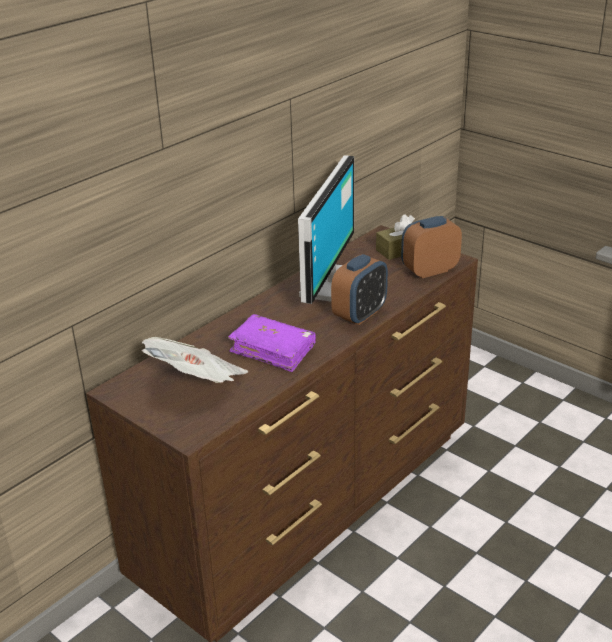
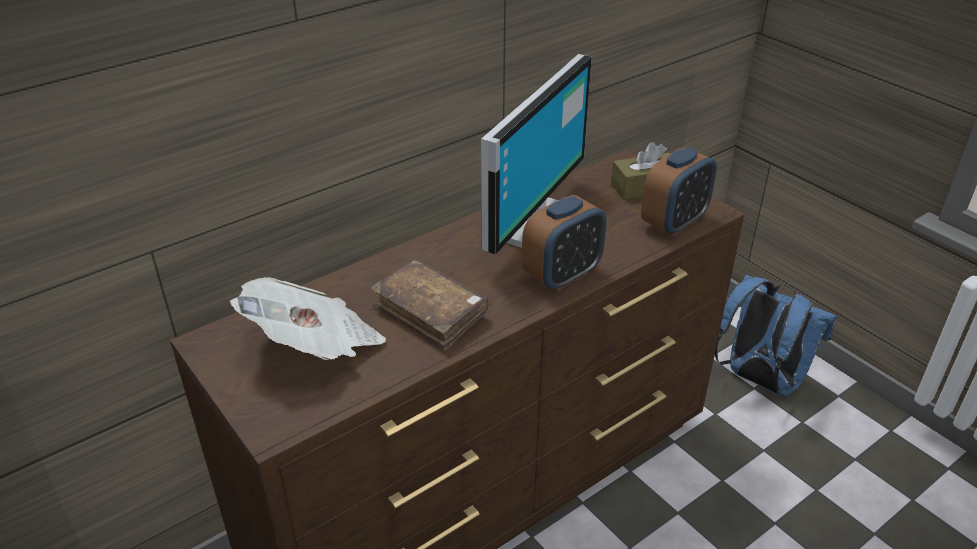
camera: 10 degrees right, 5 degrees up
(273, 350) = (430, 313): purple book -> brown book
(429, 270) = (674, 222): alarm clock -> alarm clock turned 150 degrees clockwise
(501, 397) = (759, 379): none -> blue backpack

